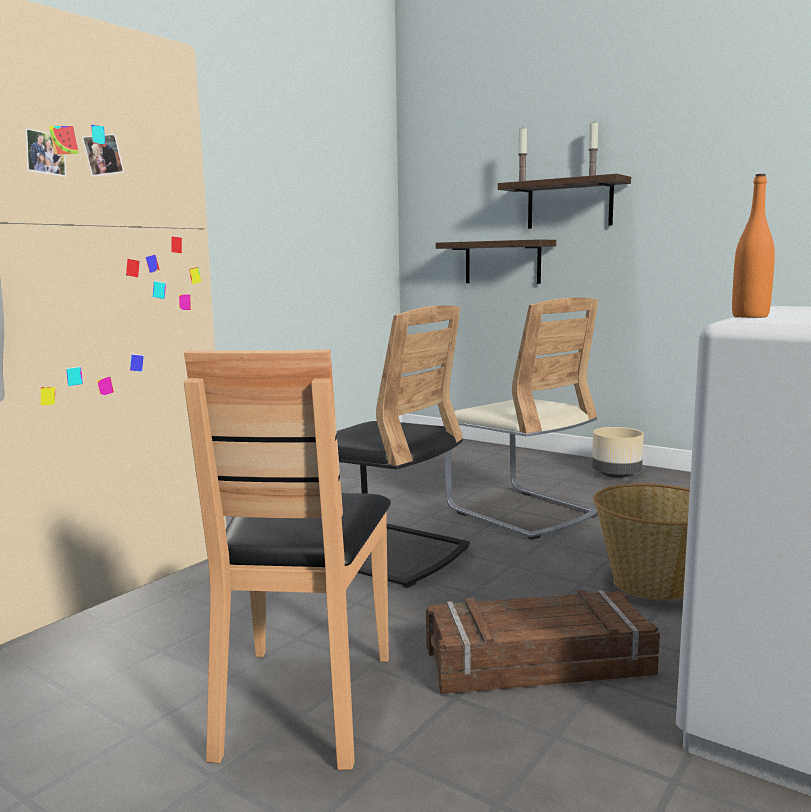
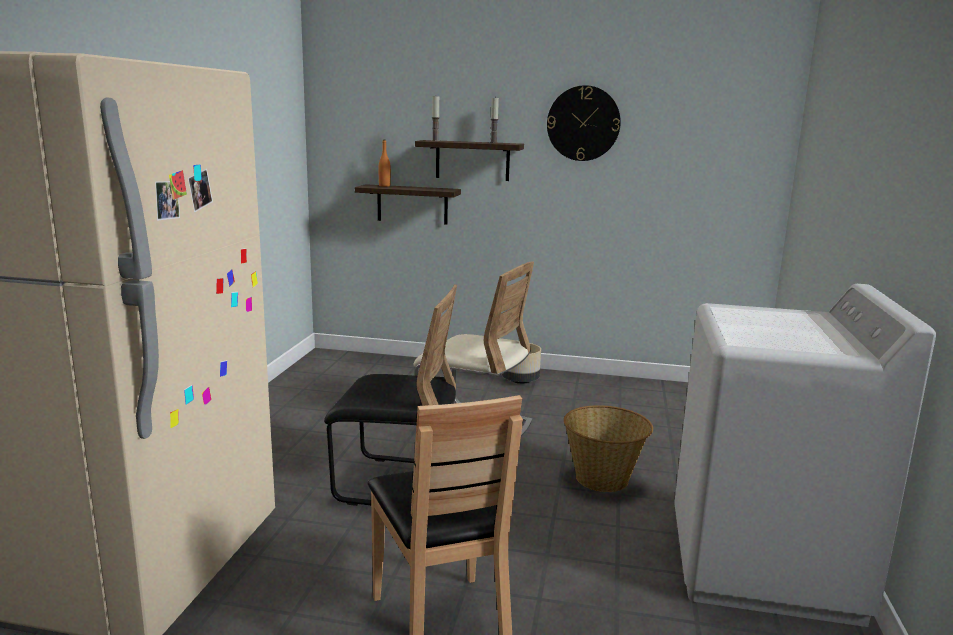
camera: 25 degrees left, 5 degrees up
(538, 663) = (572, 559): crate -> none
(707, 142) = (583, 123): none -> wall clock
(750, 316) = (728, 333): orange bottle -> orange bottle (384, 186)

